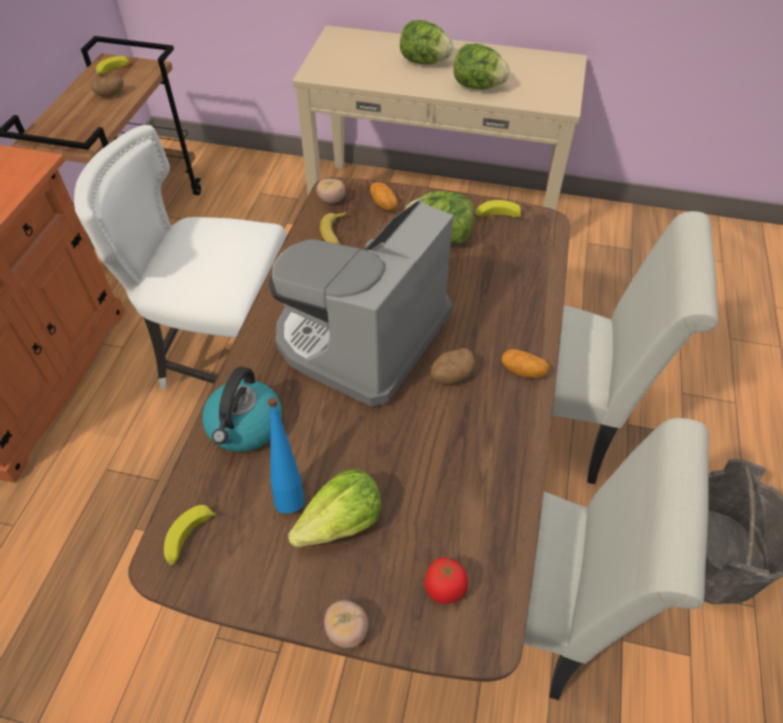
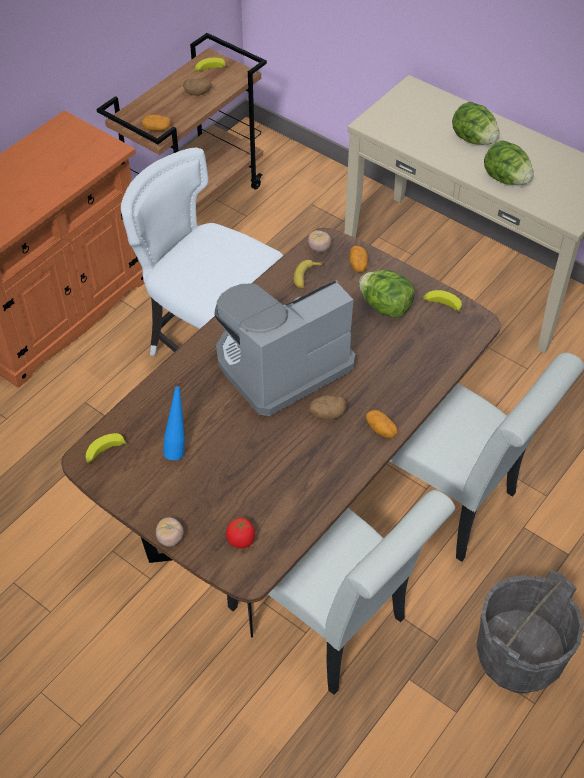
camera: 25 degrees right, 0 degrees up
(78, 138) = (157, 129): none -> potato
(245, 426) = (170, 397): kettle -> none
(341, 523) = (199, 479): lettuce -> none

